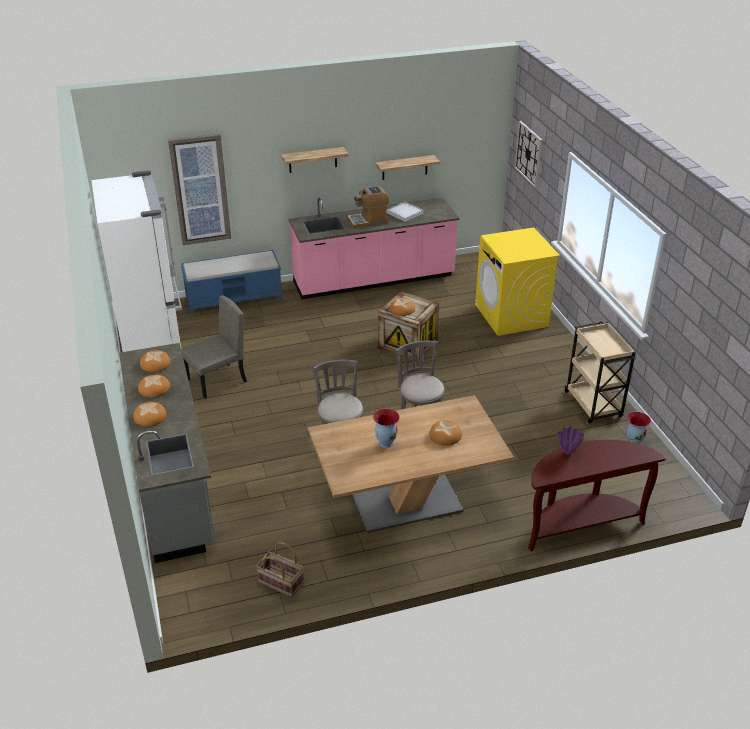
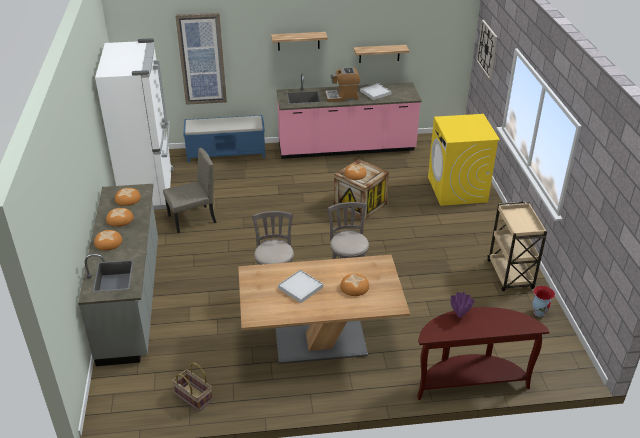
camera: 10 degrees right, 0 degrees up
(386, 443) = (300, 287): vase -> white tray

